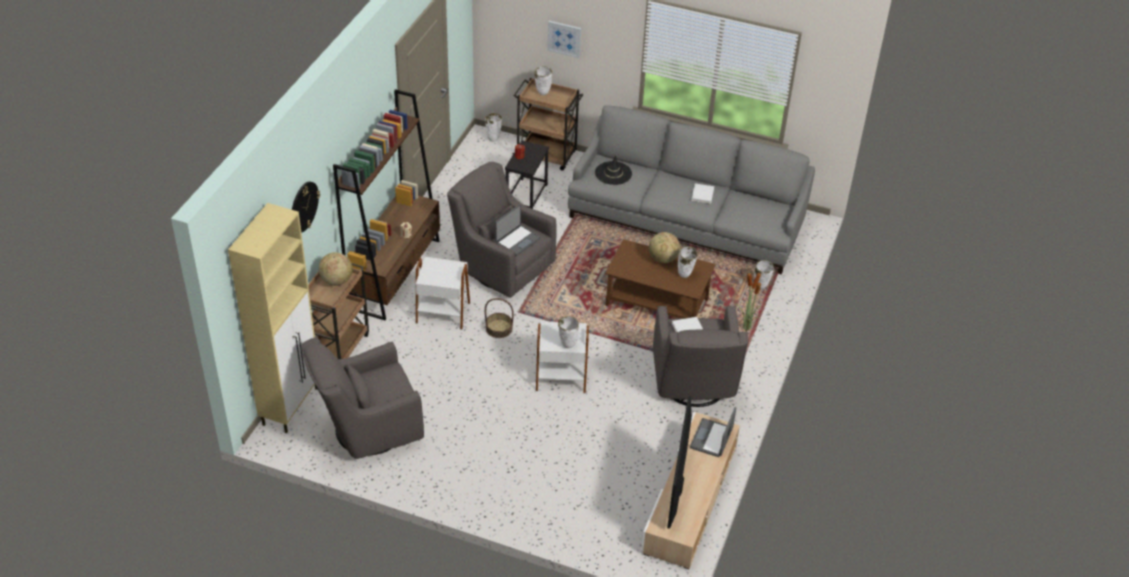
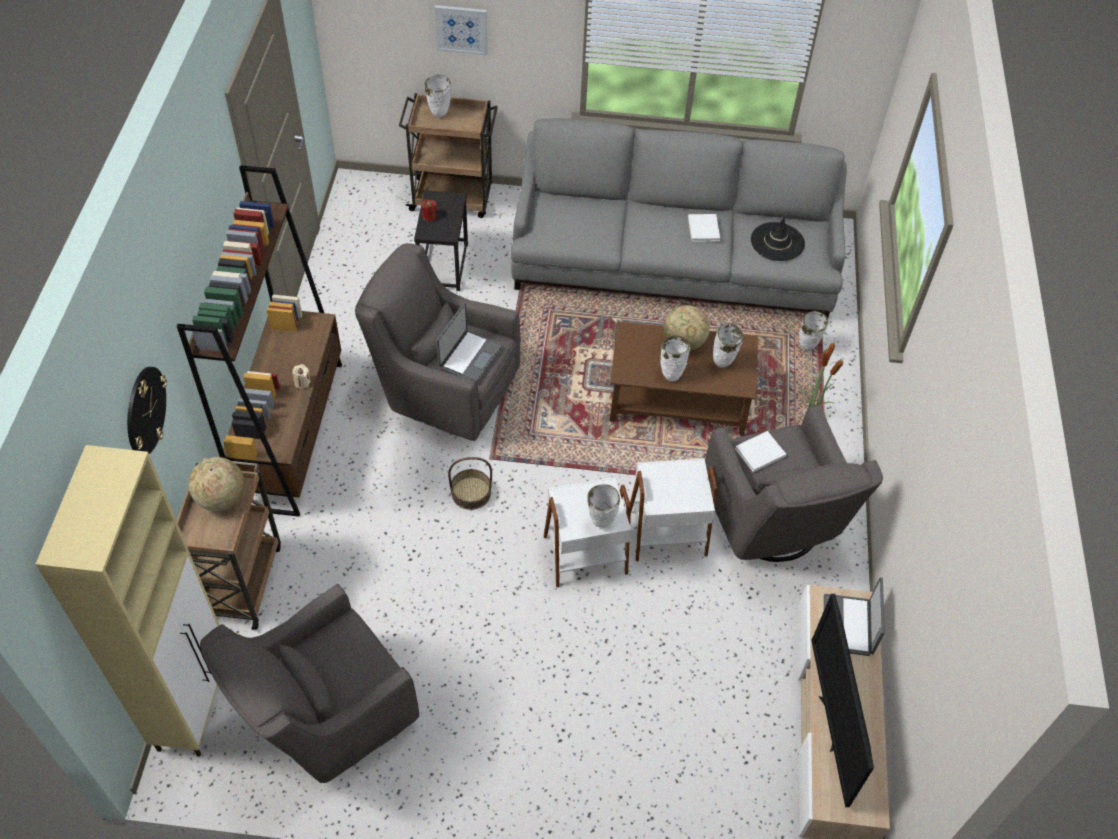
camera: 15 degrees left, 10 degrees up
(443, 312) = (381, 482): white side table -> white side table (666, 531)
(493, 138) = (371, 186): white vase -> white vase (671, 374)
(613, 173) = (570, 219): black hat -> black hat (777, 242)

